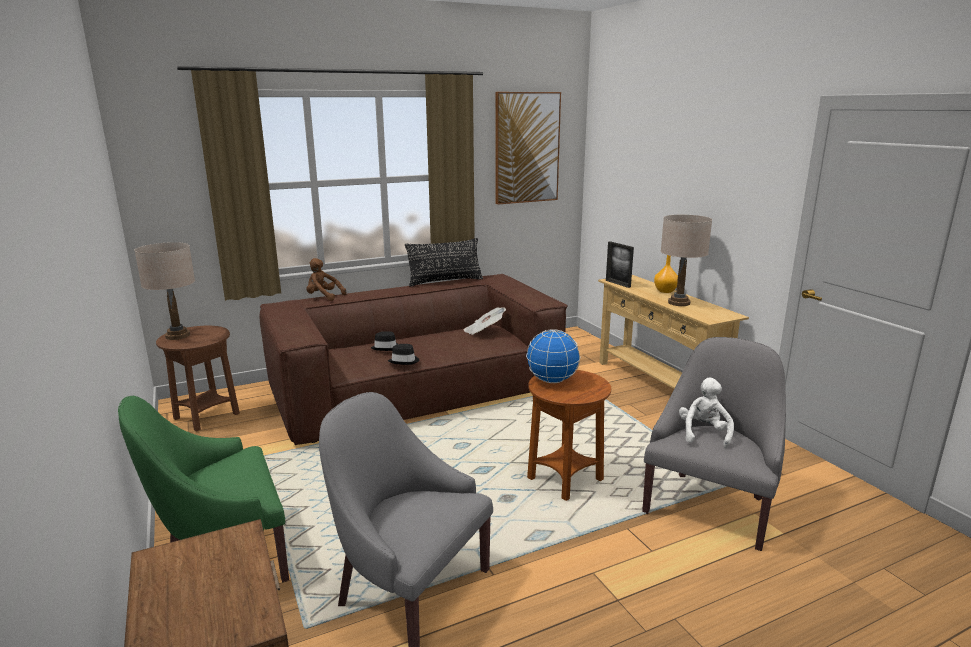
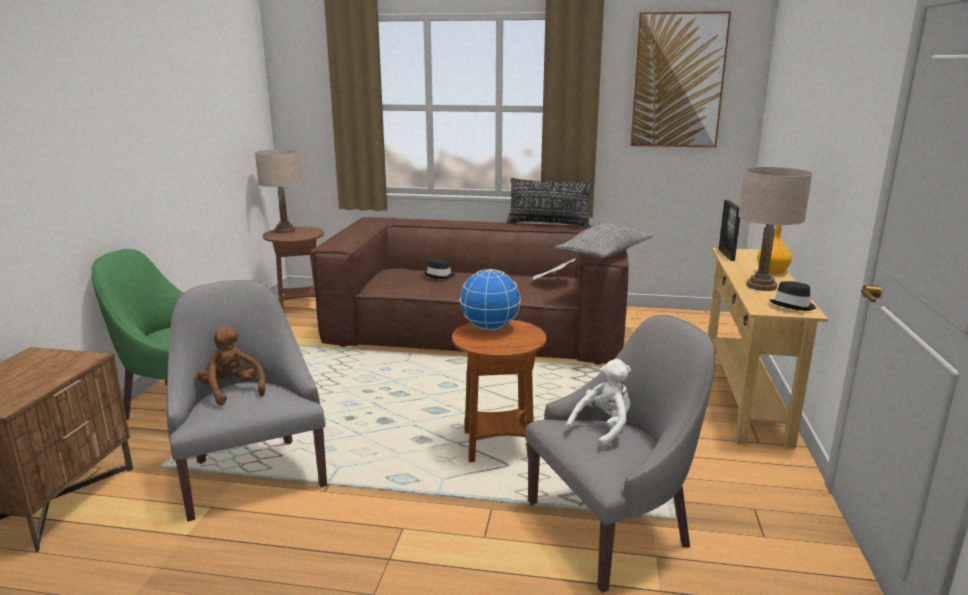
camera: 35 degrees right, 0 degrees up
(323, 297) = (419, 219): brown plush toy -> brown plush toy (232, 391)
(404, 361) = (436, 289): black hat -> black hat (793, 305)
(535, 299) = (604, 254): none -> grey pillow

